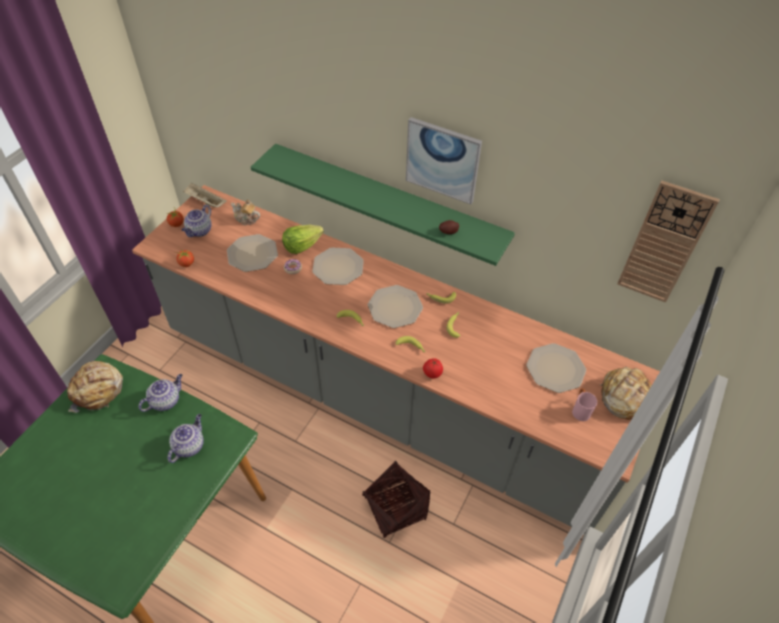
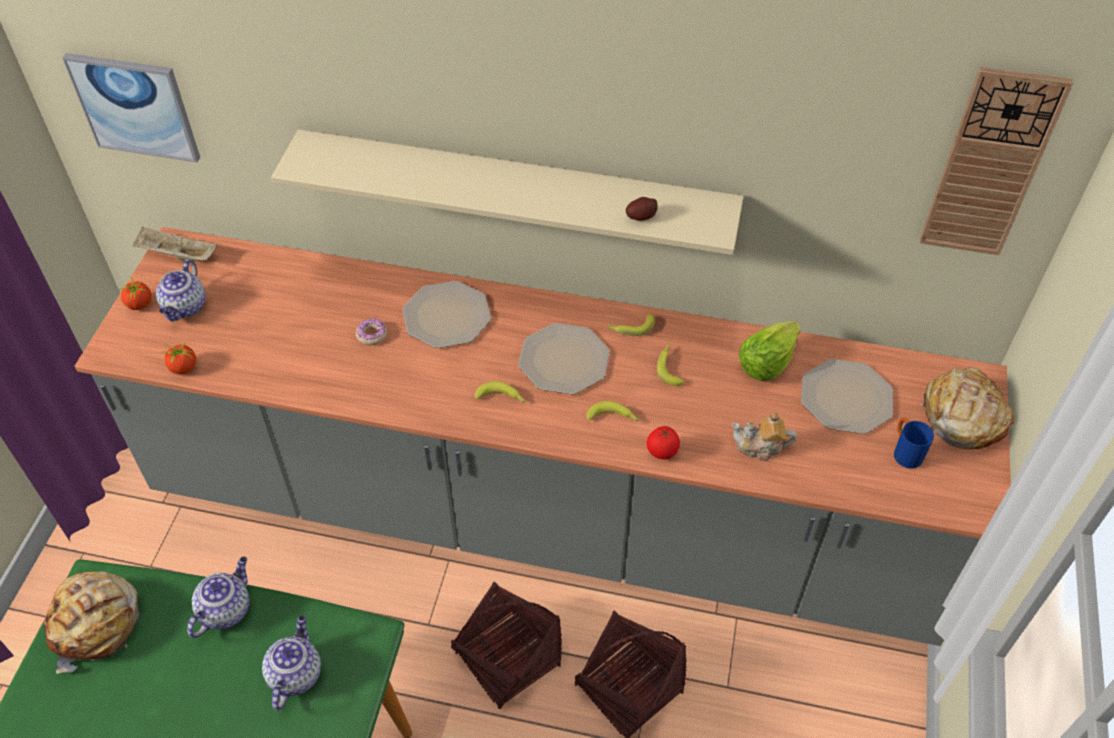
camera: 15 degrees left, 0 degrees up
(246, 219) = (260, 270): teapot -> teapot (760, 447)
(252, 253) = (293, 325): plate -> none
(301, 246) = (373, 295): lettuce -> lettuce (766, 363)
(332, 473) = (508, 659): none -> basket
(387, 202) = (515, 191): green shelf -> beige shelf
(442, 160) = (611, 102): picture -> picture (135, 106)
(580, 410) = (904, 452): pink mug -> blue mug

